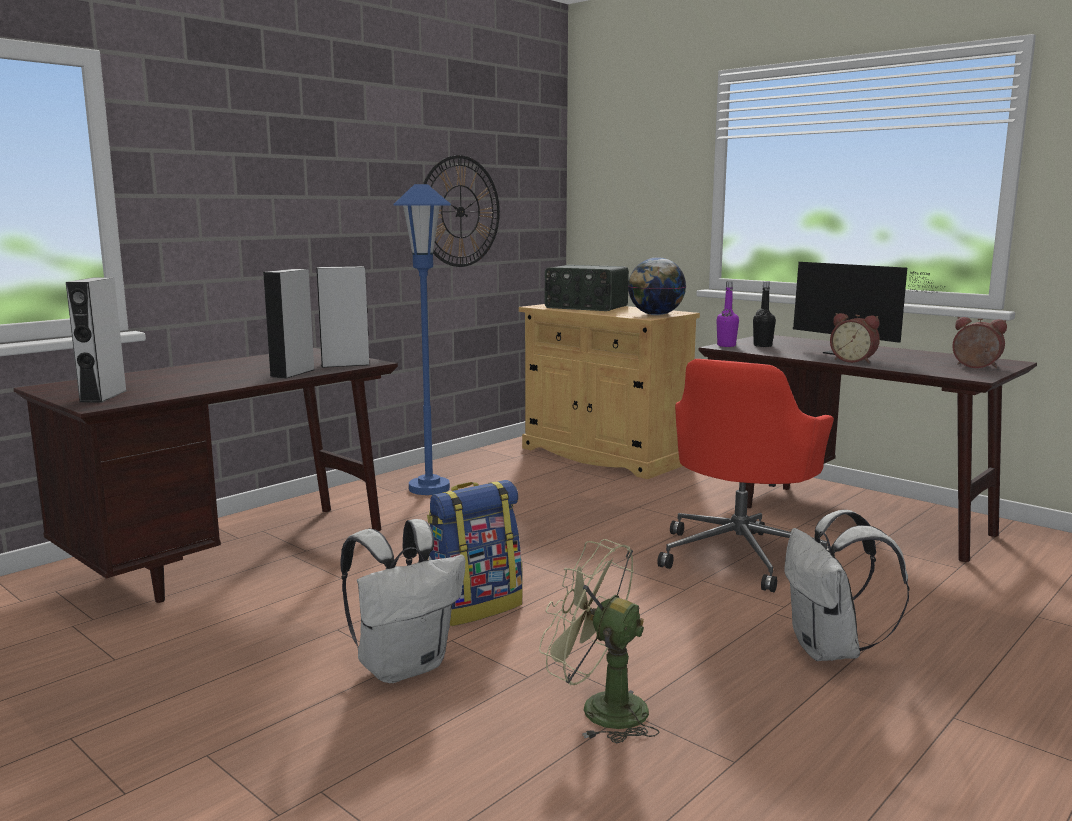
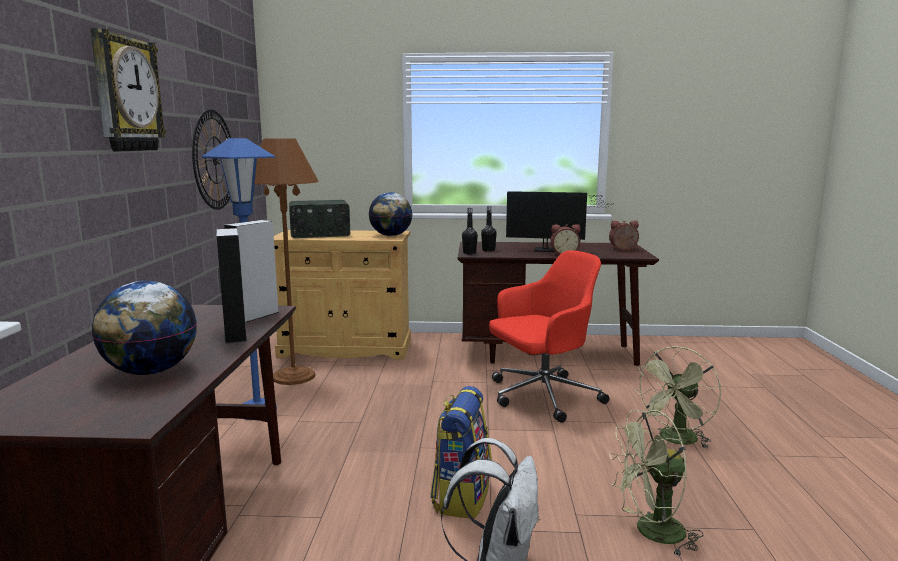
camera: 40 degrees left, 0 degrees up
(103, 396) = (105, 410): grey speaker -> none
(180, 383) = (150, 372): none -> globe
(316, 142) = (126, 94): none -> wall clock
(509, 468) = (293, 376): none -> brown floor lamp
(726, 345) = (469, 253): purple bottle -> black bottle
(740, 555) = (542, 396): red office chair -> red office chair turned 105 degrees counterclockwise
(830, 651) = (676, 440): white backpack -> green fan

